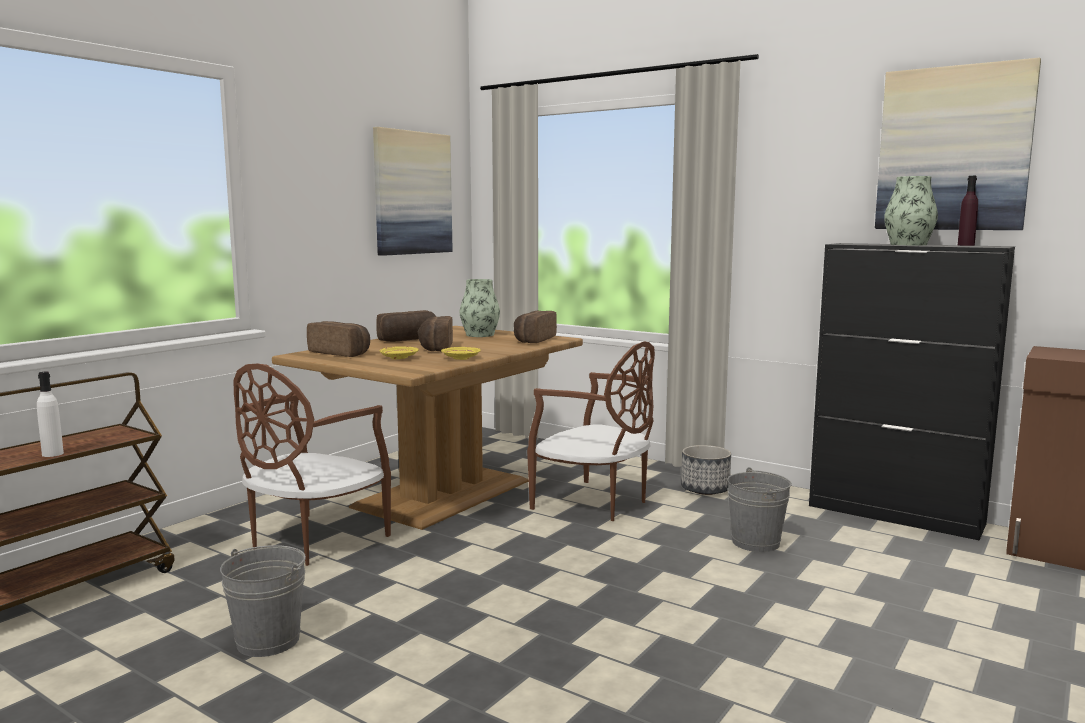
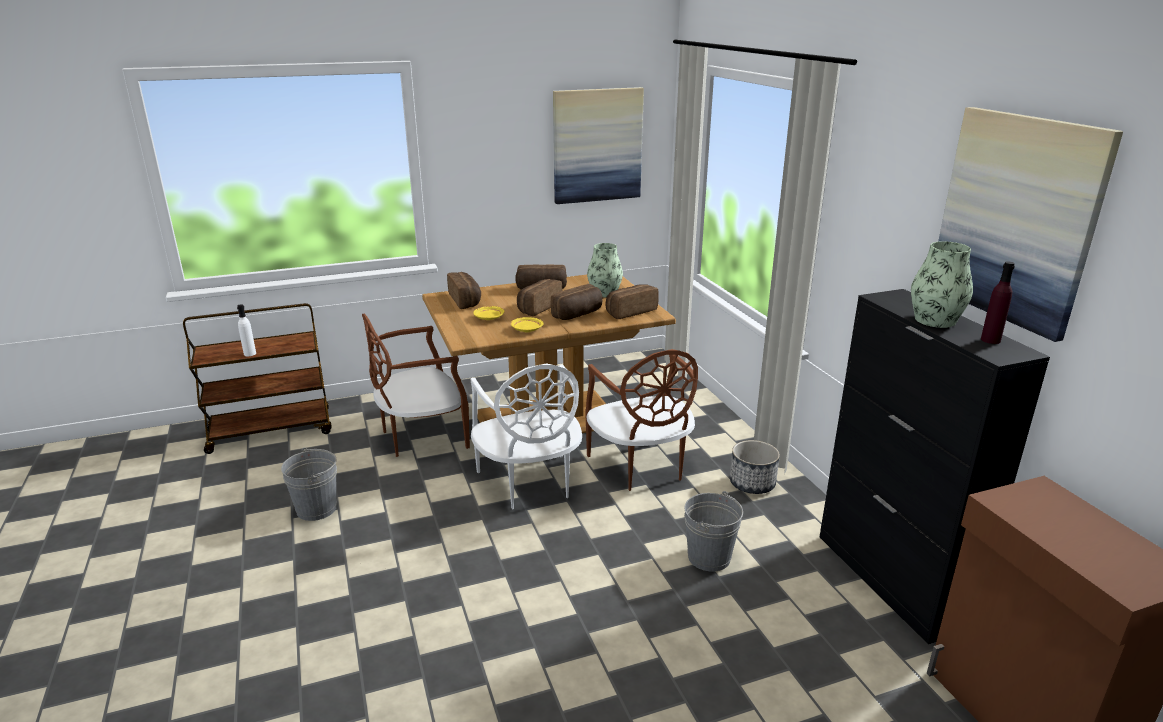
camera: 35 degrees right, 15 degrees up
(489, 346) = (578, 314): none -> bread
(507, 543) = (529, 483): none -> white chair

